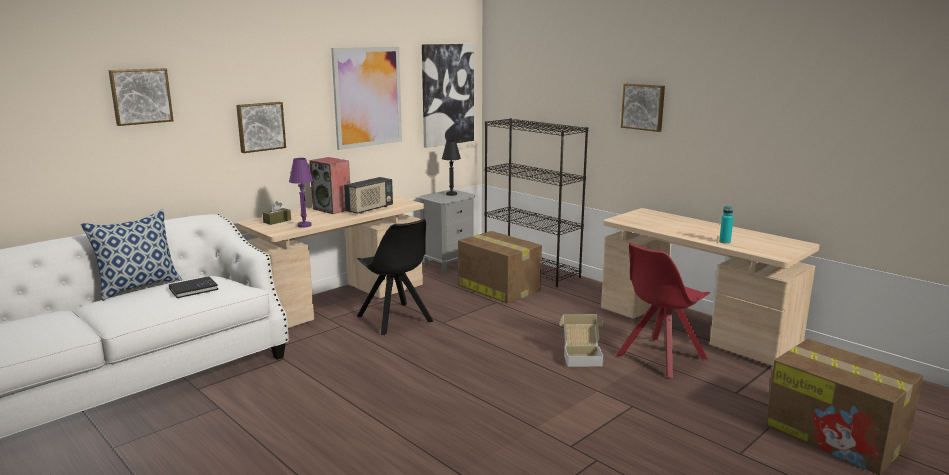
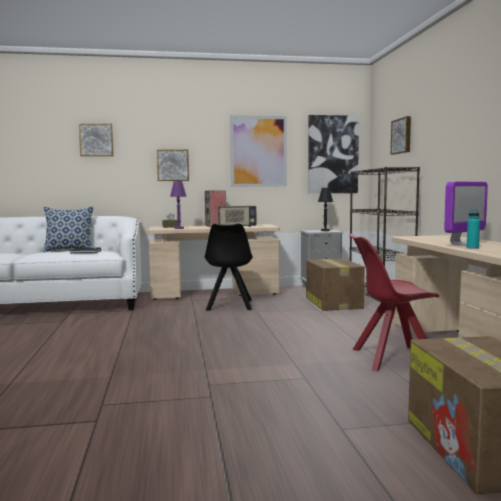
camera: 35 degrees right, 10 degrees down
(581, 357) = (321, 345): cardboard box -> none
(643, 107) = (455, 139): picture -> picture (402, 136)
(701, 233) = (463, 244): none -> monitor

